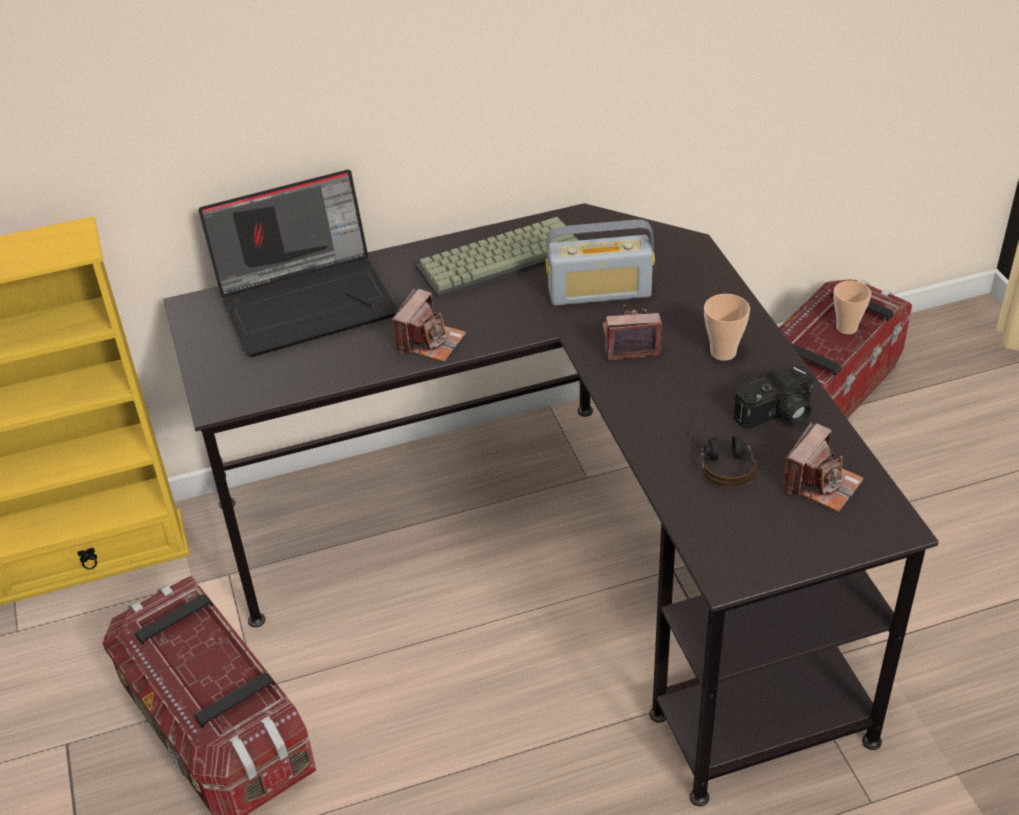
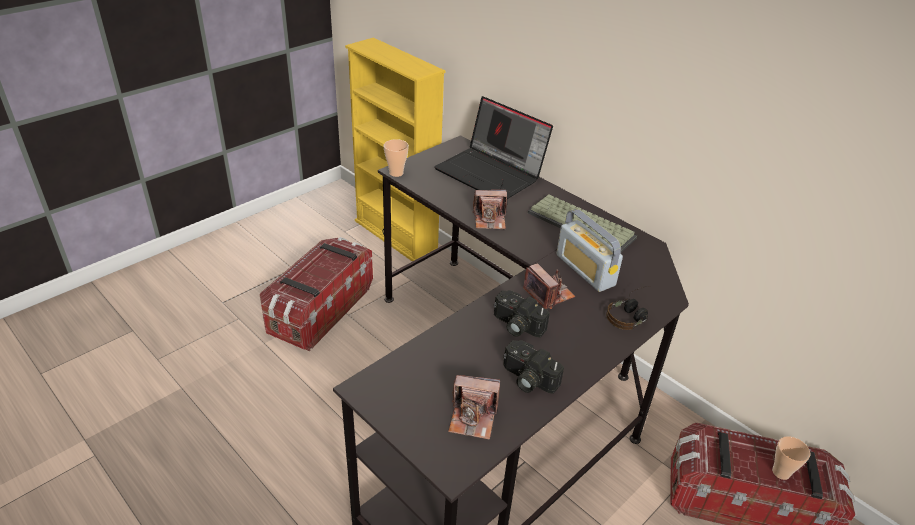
camera: 60 degrees right, 5 degrees down
(676, 392) = (516, 325): none -> camera
(720, 458) = (468, 360): headphones -> headphones (631, 314)
(723, 352) = (571, 338): cup -> cup (396, 173)

